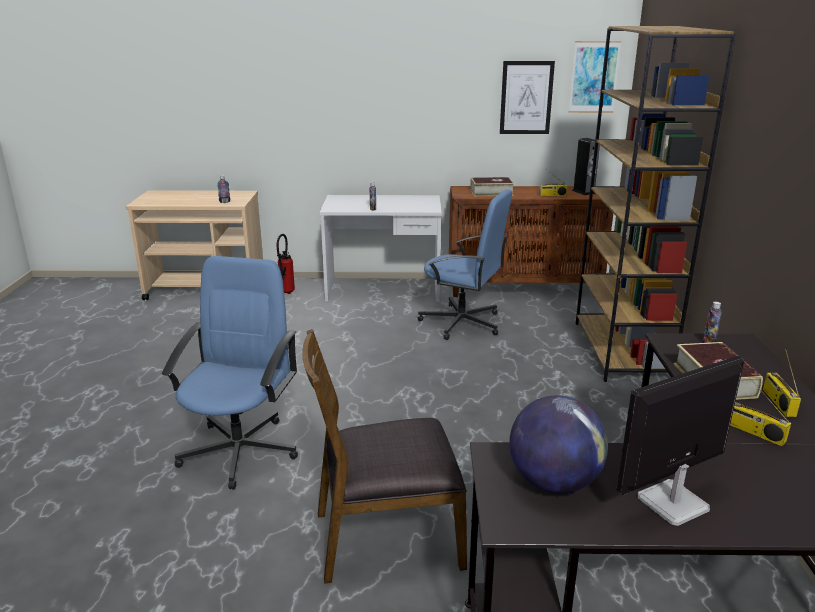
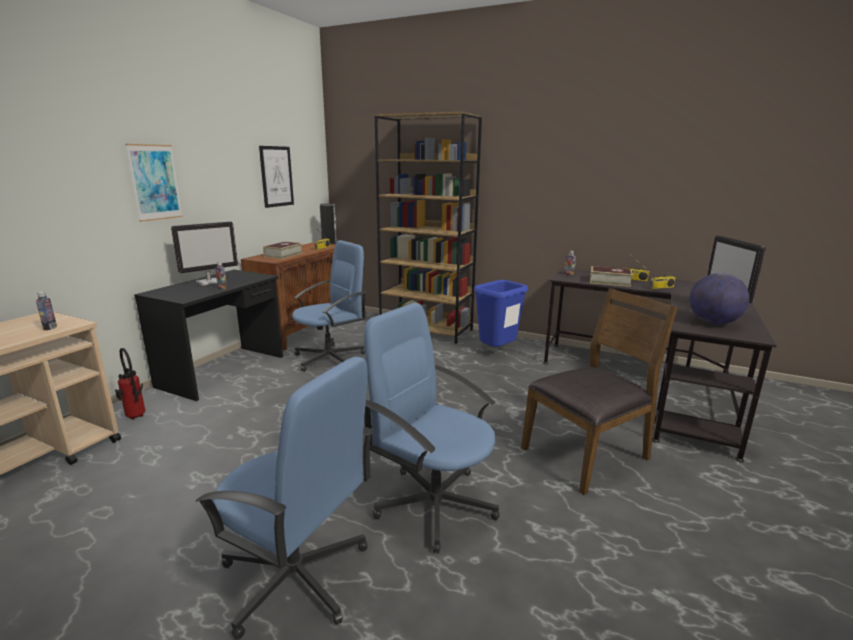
camera: 65 degrees left, 5 degrees down
(137, 415) = (296, 577): none -> blue office chair
(383, 290) = (223, 371): white desk -> black desk
(386, 201) = (210, 282): none -> monitor
(386, 537) = (587, 454): brown chair -> brown chair turned 135 degrees counterclockwise
(594, 77) = (310, 159): picture -> picture (155, 182)
(617, 417) = (496, 352): none -> blue trash can

